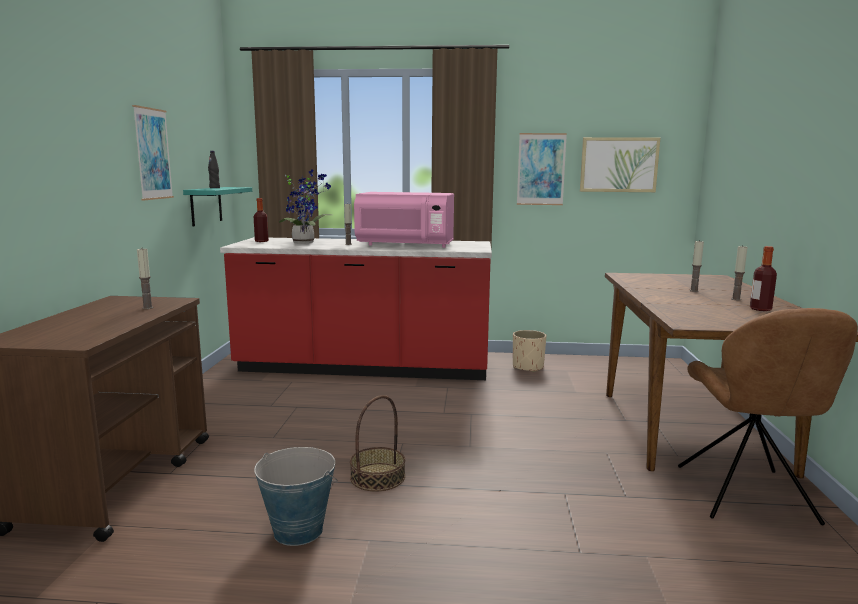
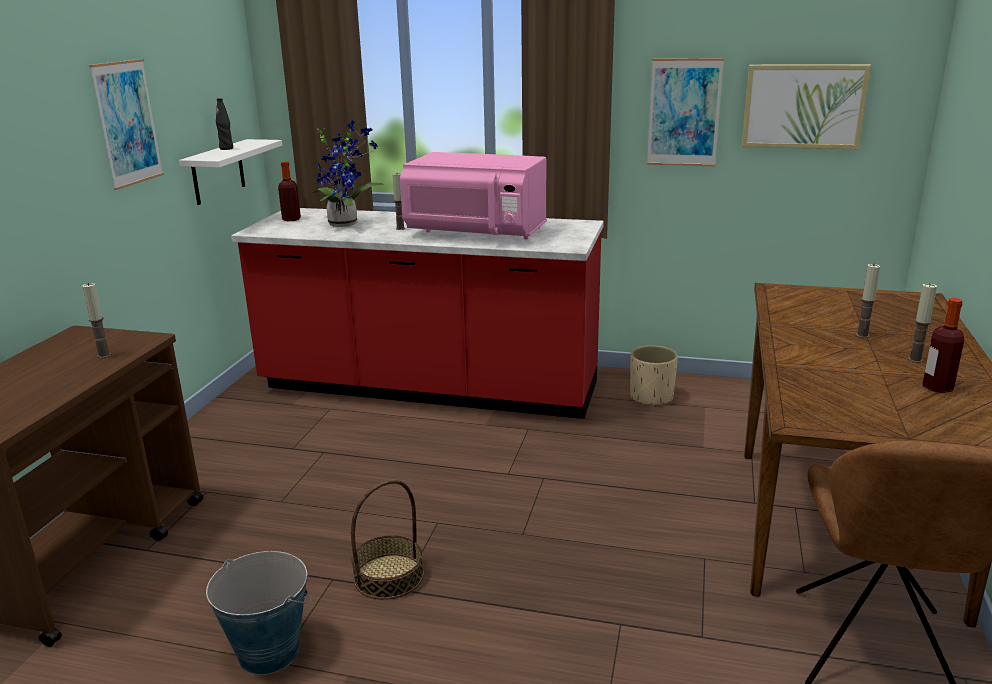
camera: 10 degrees right, 10 degrees up
(206, 205) = (218, 172): turquoise shelf -> white shelf

